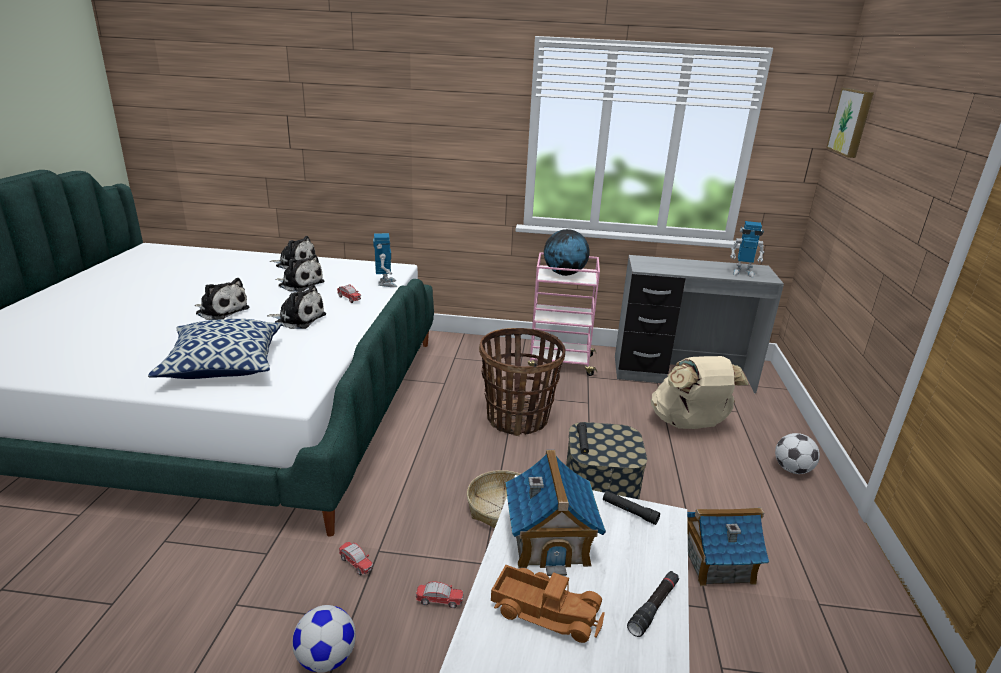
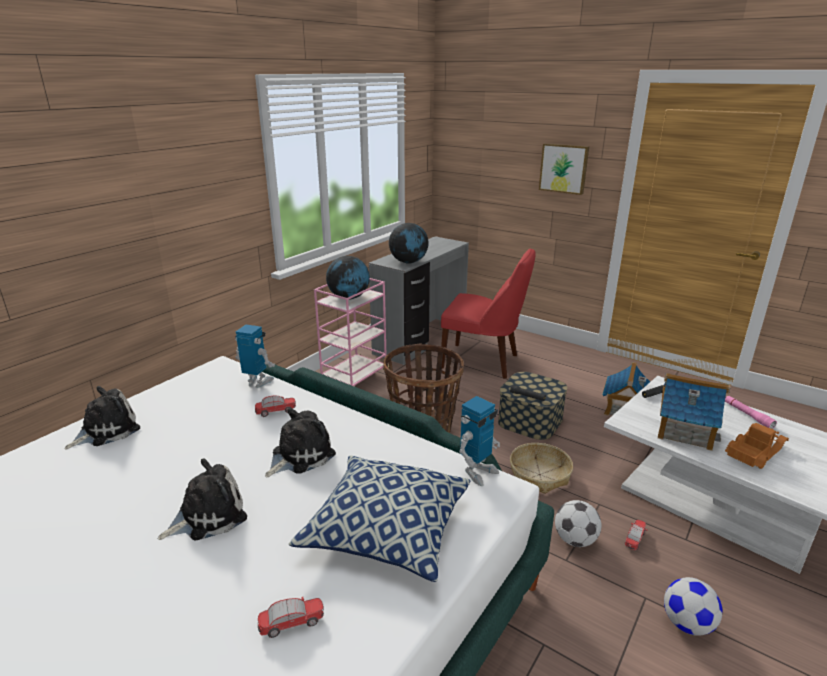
camera: 60 degrees left, 0 degrees up
(299, 284) = (187, 437): plush toy -> none
(356, 563) = (578, 578): toy car -> toy car (291, 624)
(653, 607) = (747, 415): black flashlight -> pink flashlight
(660, 268) = (408, 262): none -> globe
(689, 424) = (483, 362): beige backpack -> red chair
(742, 273) = (441, 245): toy robot -> toy robot (477, 472)
(792, 469) = (551, 350): football -> football (575, 540)
(852, 122) = (465, 122): picture -> picture (564, 168)

